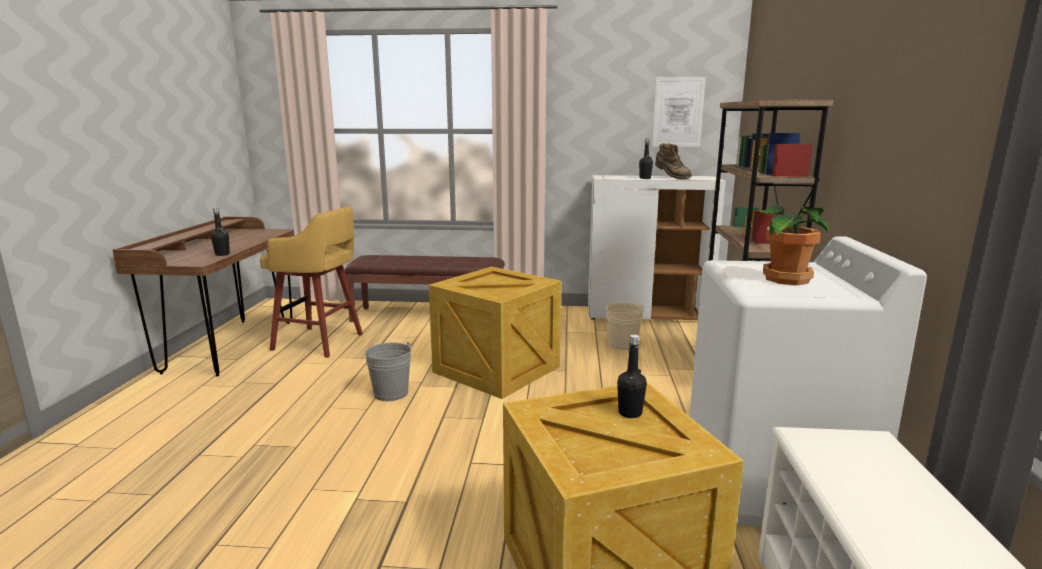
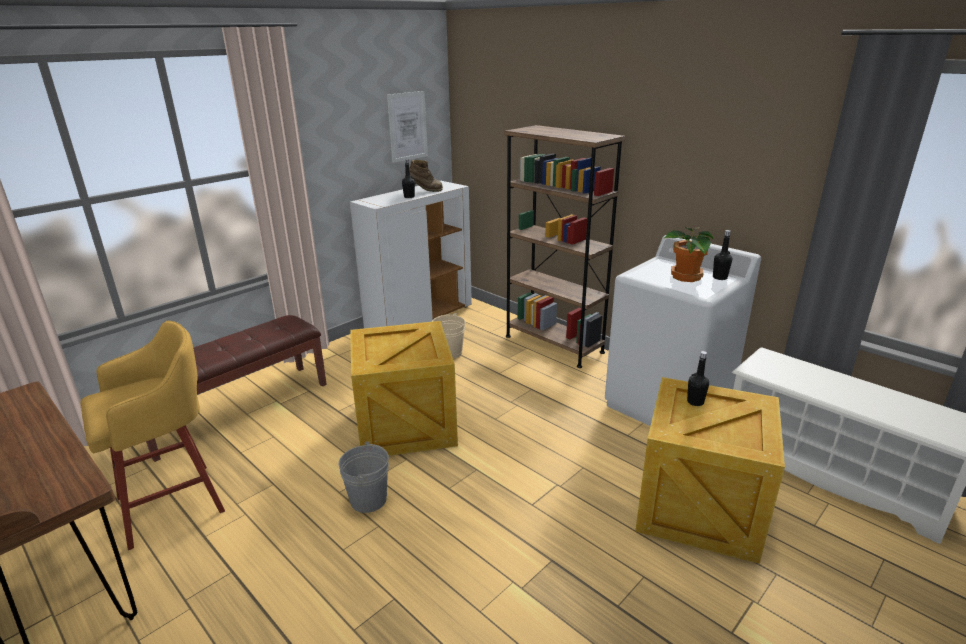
camera: 50 degrees left, 10 degrees up
(222, 254) = (71, 462): black bottle -> black bottle (719, 277)

